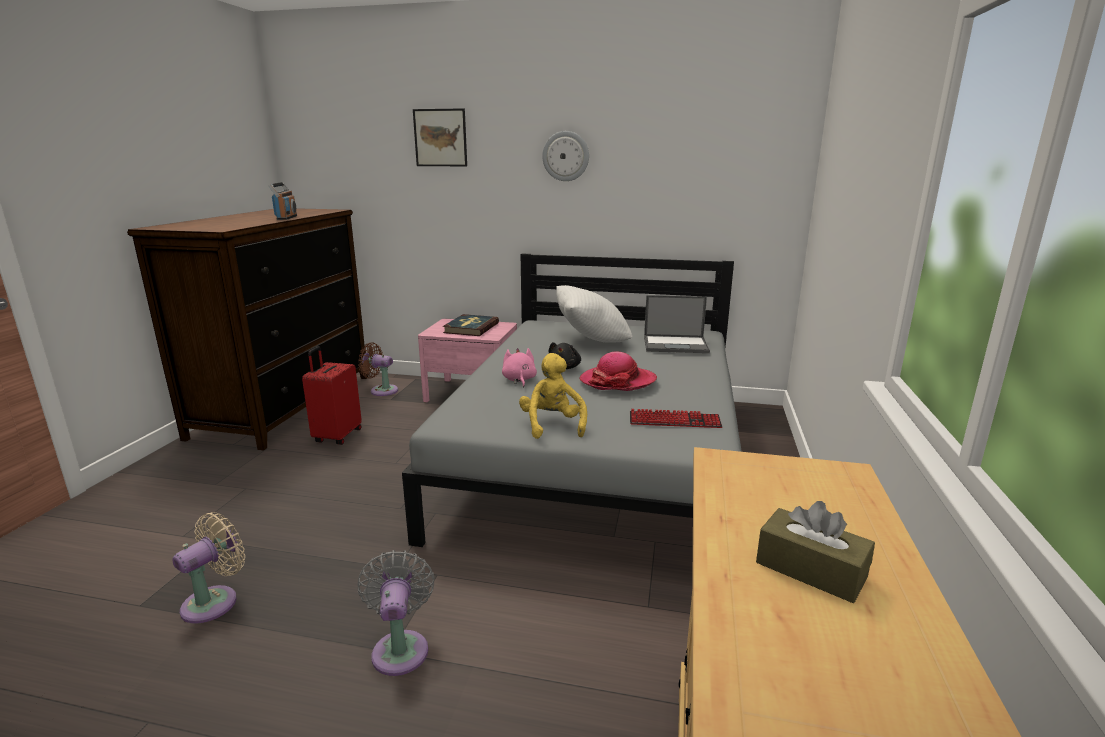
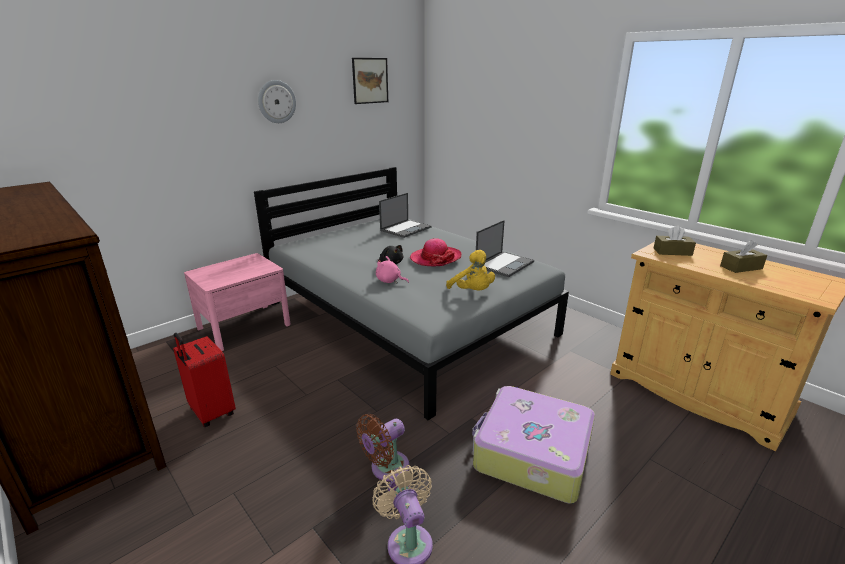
camera: 55 degrees left, 5 degrees up
(286, 217) = (45, 204): radio -> none
(381, 390) = (156, 364): brown fan -> brown fan (386, 468)
(400, 648) = (531, 453): grey fan -> suitcase
(440, 138) = (149, 89): picture -> picture (370, 80)
(471, 328) = (234, 269): book -> none
(552, 425) = (472, 292): yellow plush toy -> yellow plush toy turned 150 degrees counterclockwise
(591, 340) = (355, 243): white pillow -> none
(674, 421) = (504, 264): keyboard -> laptop
(772, 480) = (672, 252): none -> brown tissue box

